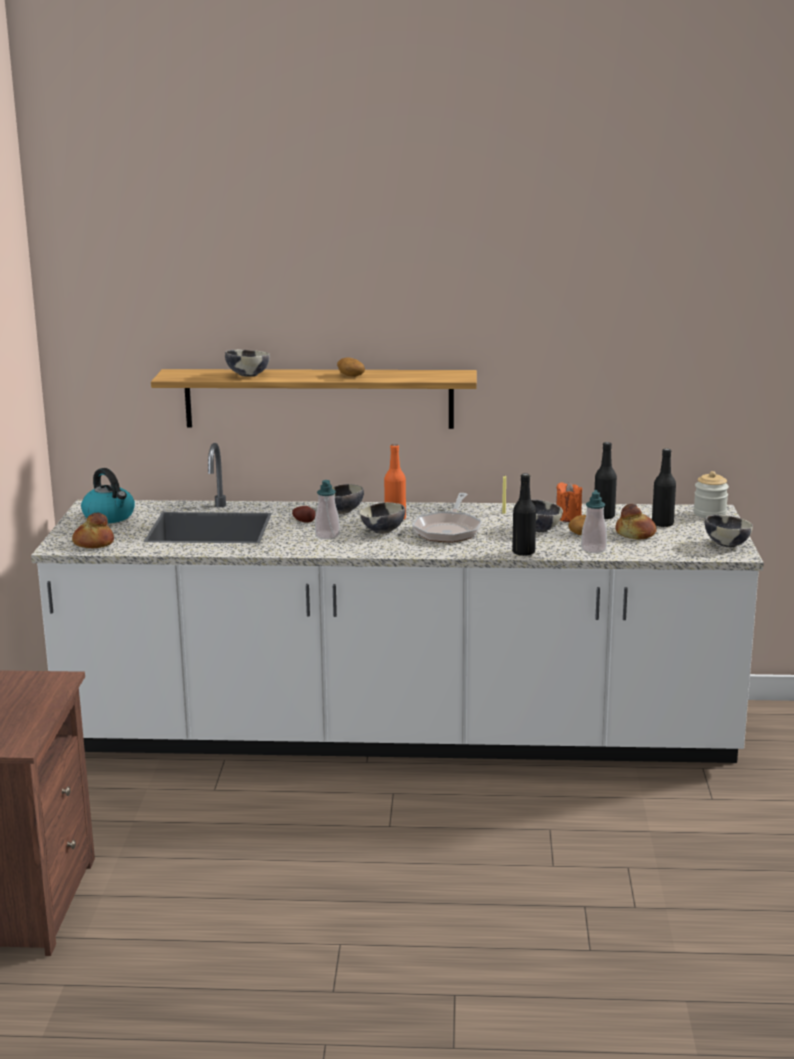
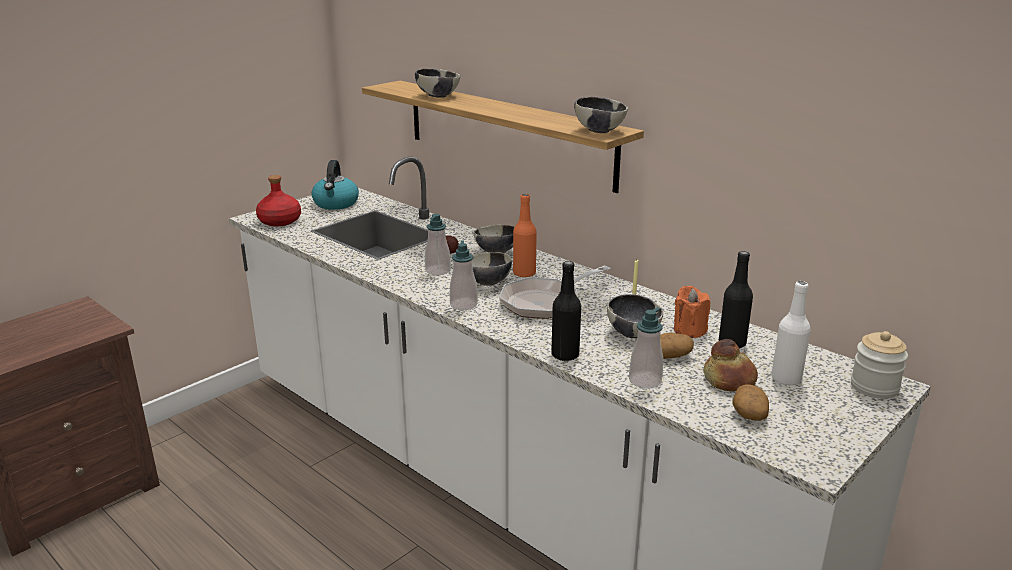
camera: 40 degrees right, 5 degrees up
(93, 543) = (279, 221): bread -> red bottle
(350, 375) = (513, 112): potato -> potato (749, 413)
(397, 548) = (463, 305): none -> soap dispenser
(662, 524) = (786, 379): black bottle -> white bottle
(726, 544) = (824, 442): bowl -> bowl (599, 130)

